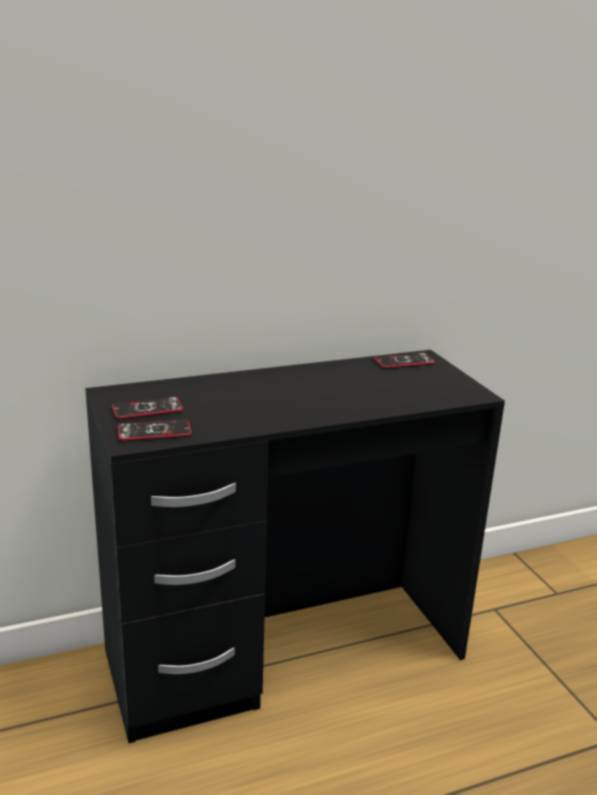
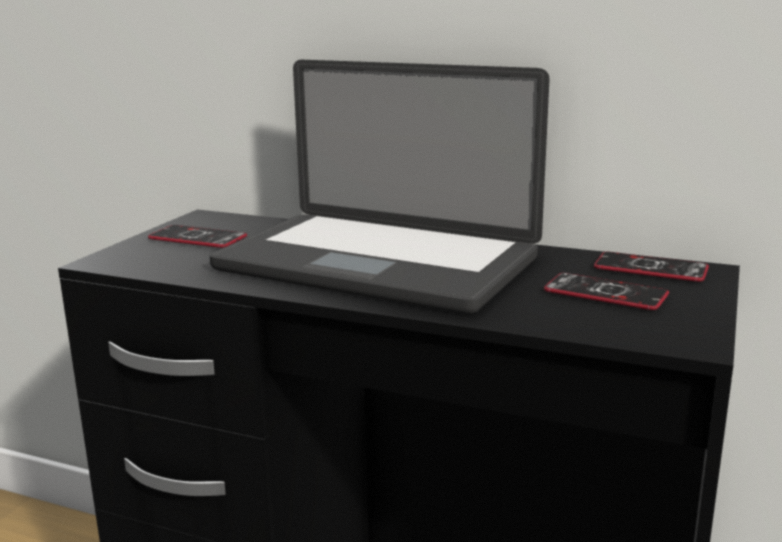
camera: 45 degrees right, 5 degrees down
(154, 431) = (149, 258): phone -> phone (605, 293)
(287, 396) = (376, 265): none -> laptop

